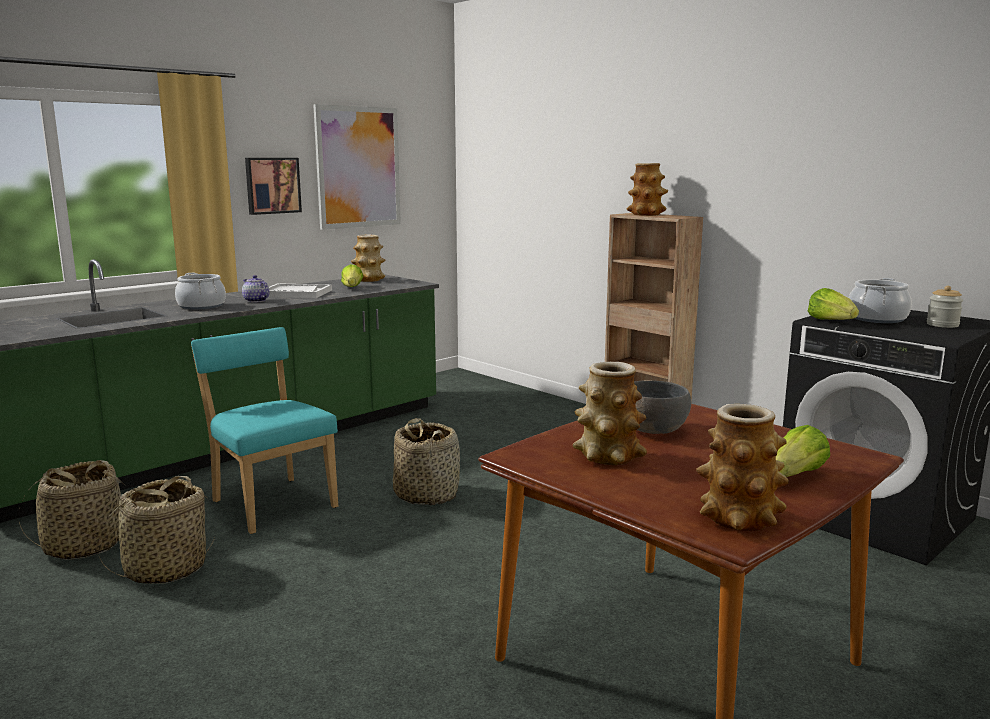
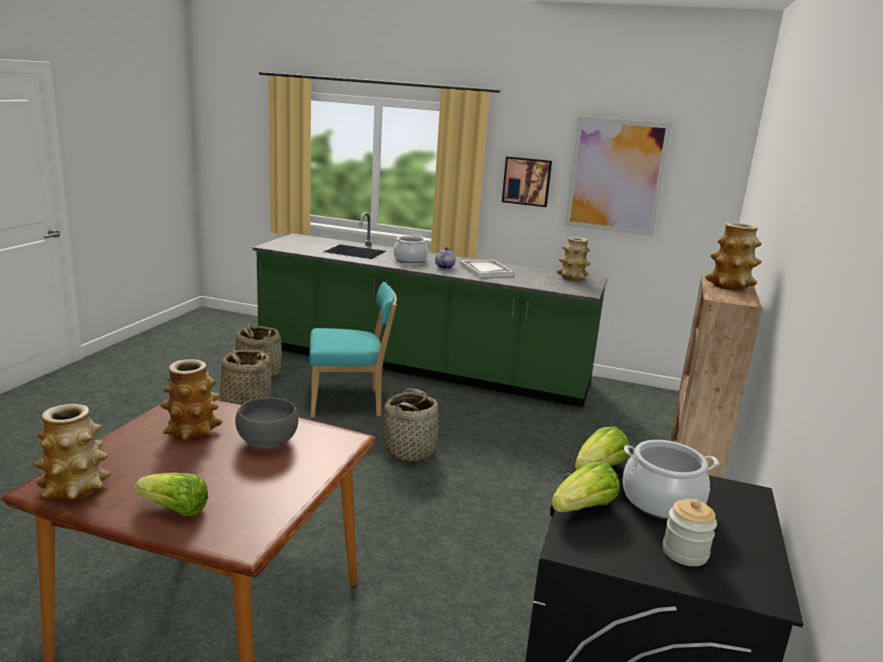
camera: 60 degrees right, 5 degrees up
(271, 502) = (349, 403): turquoise chair -> turquoise chair turned 60 degrees clockwise
(352, 288) = (530, 279): lettuce -> lettuce (584, 508)

